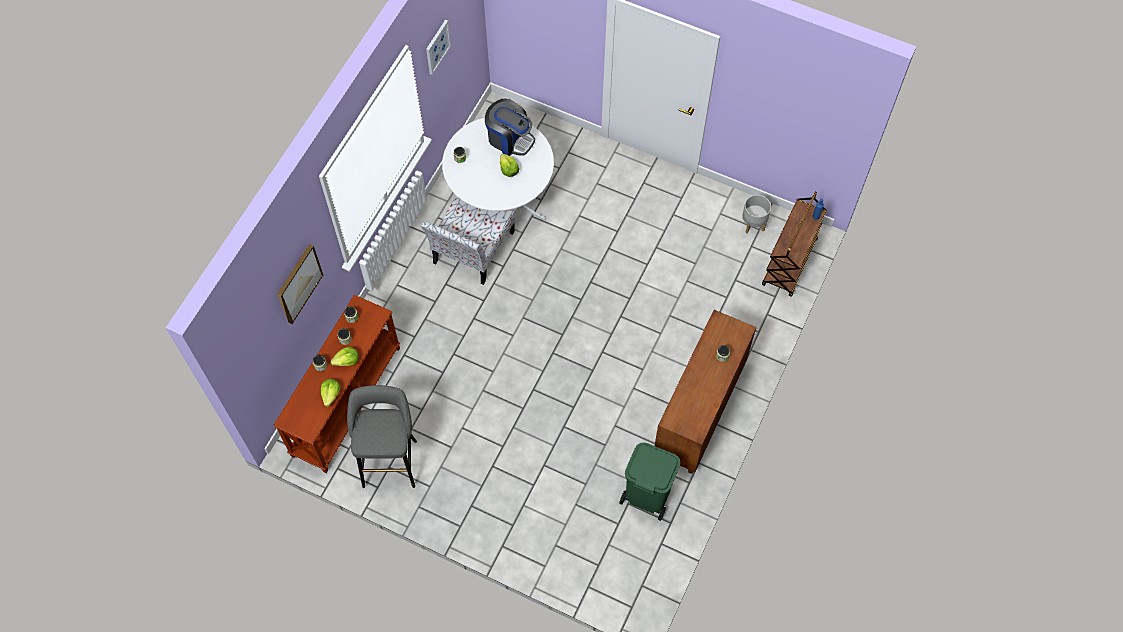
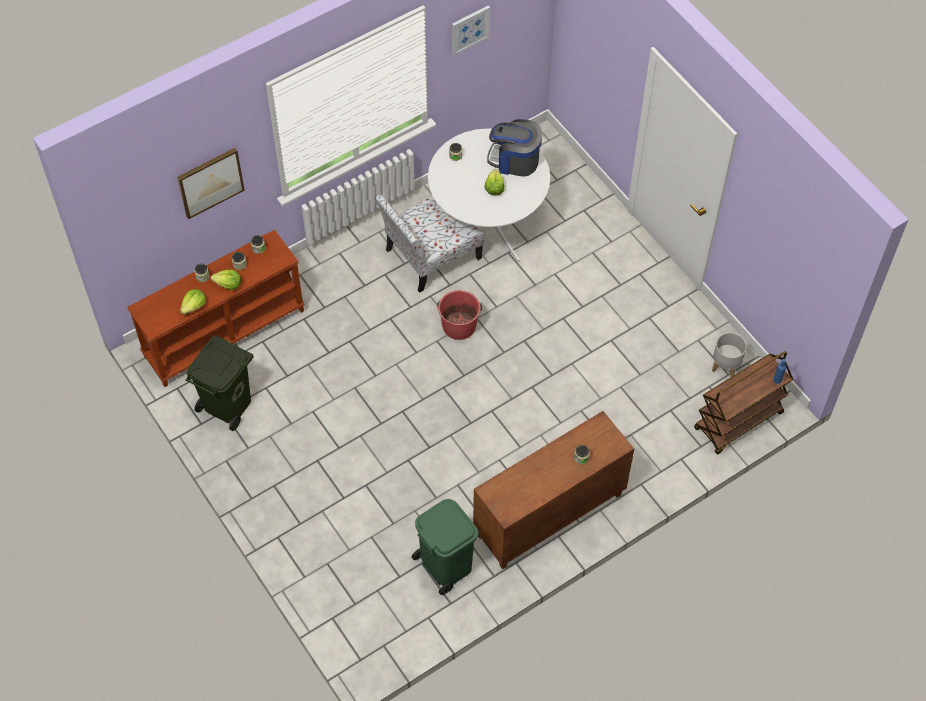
camera: 30 degrees right, 5 degrees down
(390, 459) = (228, 405): grey stool -> green trash can
(509, 139) = (514, 160): coffee machine -> coffee machine turned 135 degrees clockwise
(532, 296) = (459, 325): none -> red bucket

